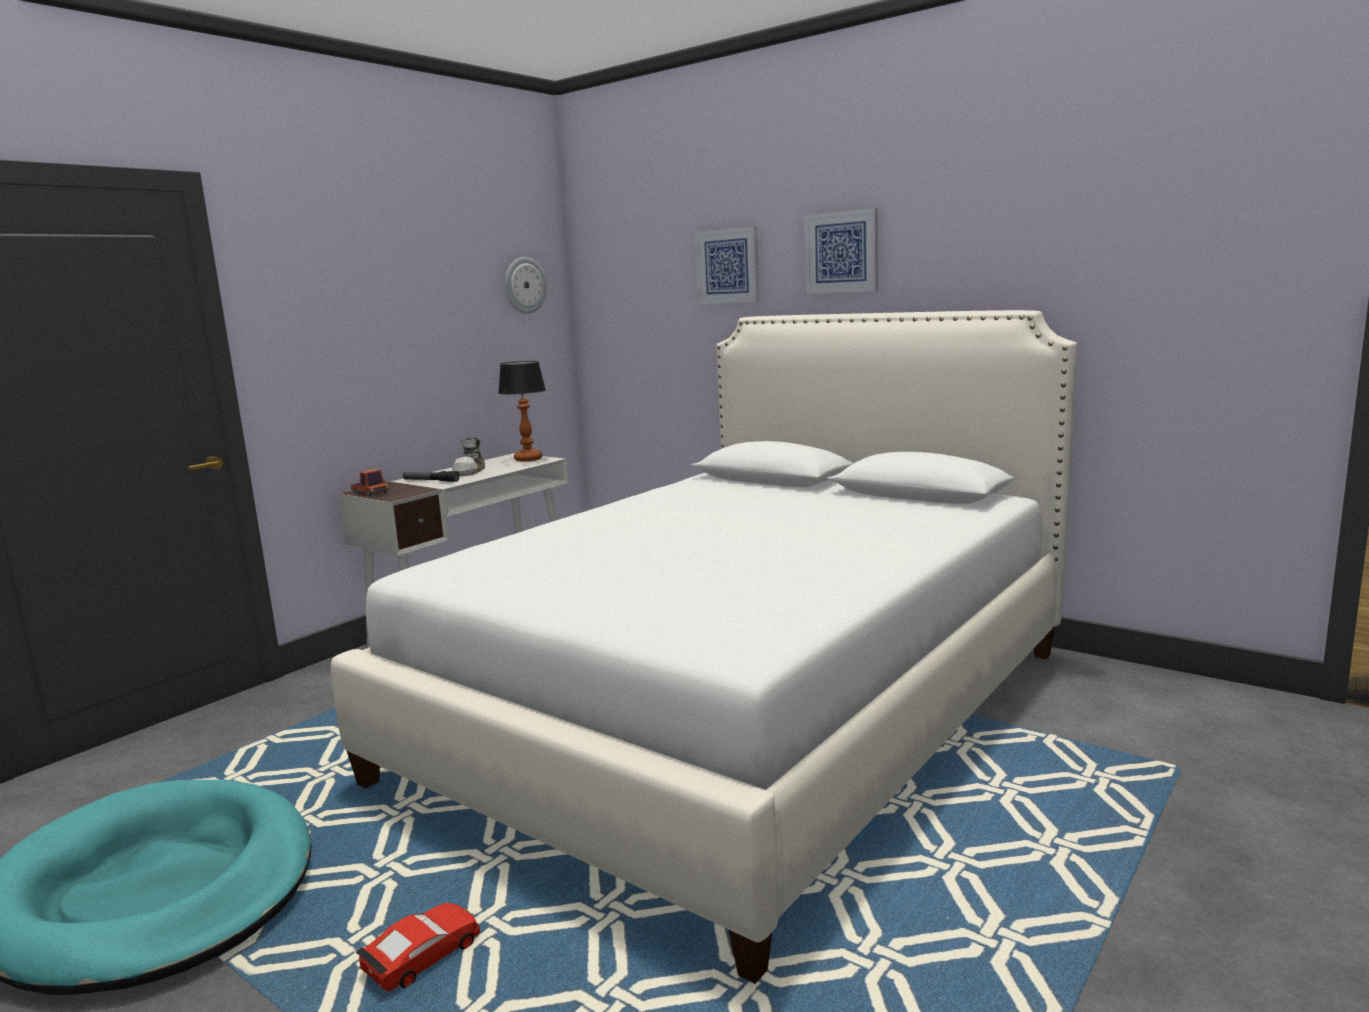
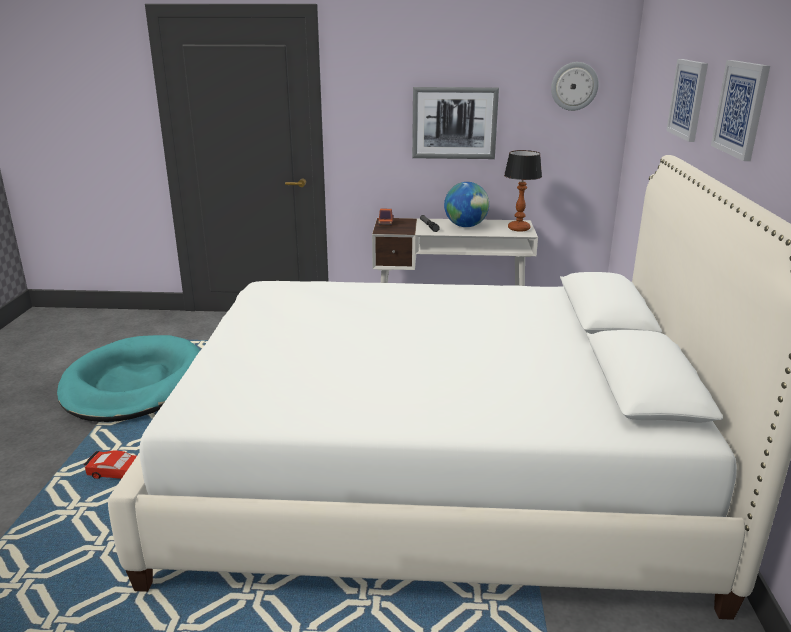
camera: 55 degrees right, 10 degrees up
(412, 341) = (454, 123): none -> picture
(470, 471) = (465, 226): shoe -> globe

